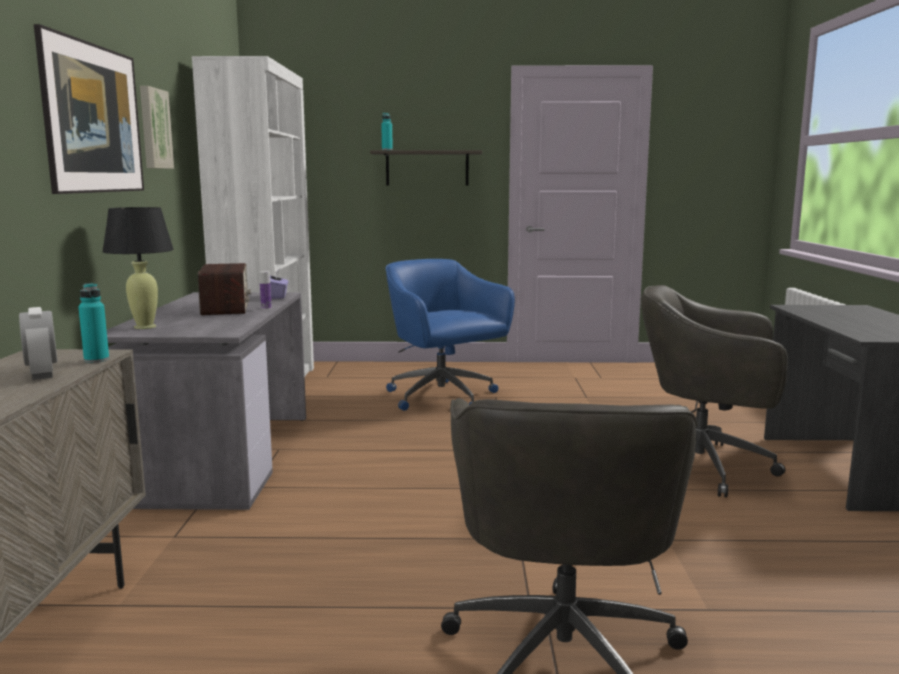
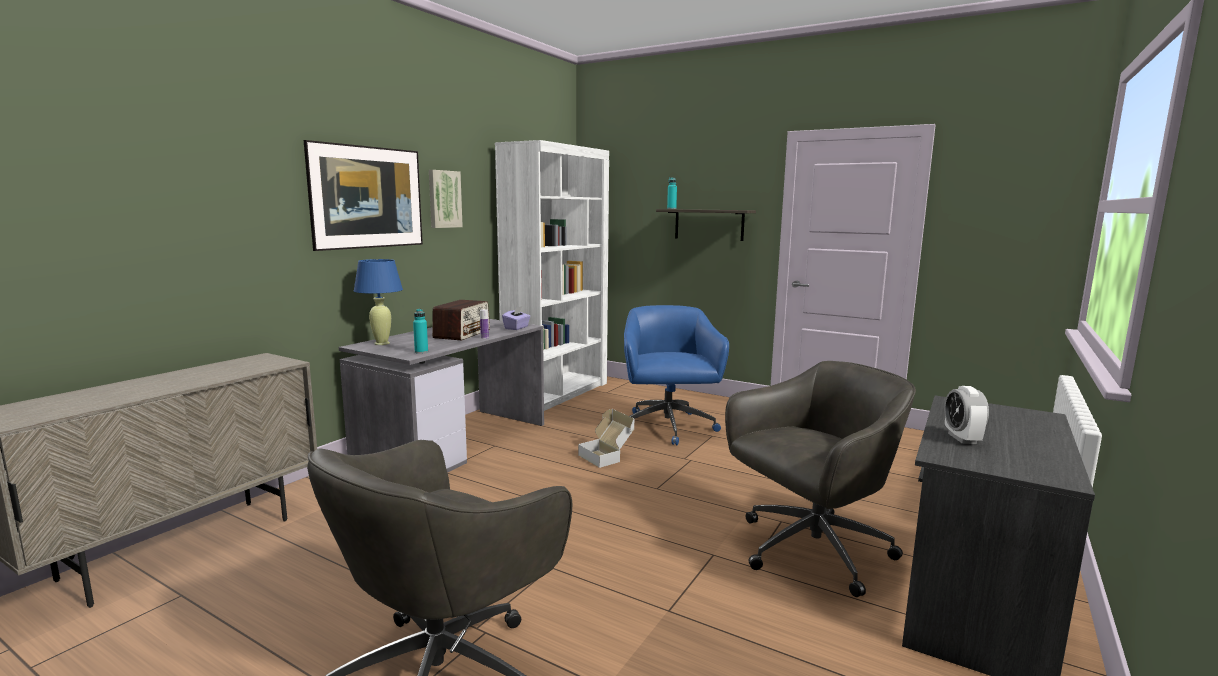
camera: 30 degrees right, 0 degrees up
(42, 374) = (225, 373): alarm clock -> alarm clock (962, 438)
(96, 360) = (272, 367): turquoise bottle -> turquoise bottle (421, 352)
(145, 327) = (382, 343): black table lamp -> blue table lamp
(422, 434) = (607, 456): none -> cardboard box
(704, 467) = (810, 551): grey office chair -> grey office chair turned 105 degrees clockwise

